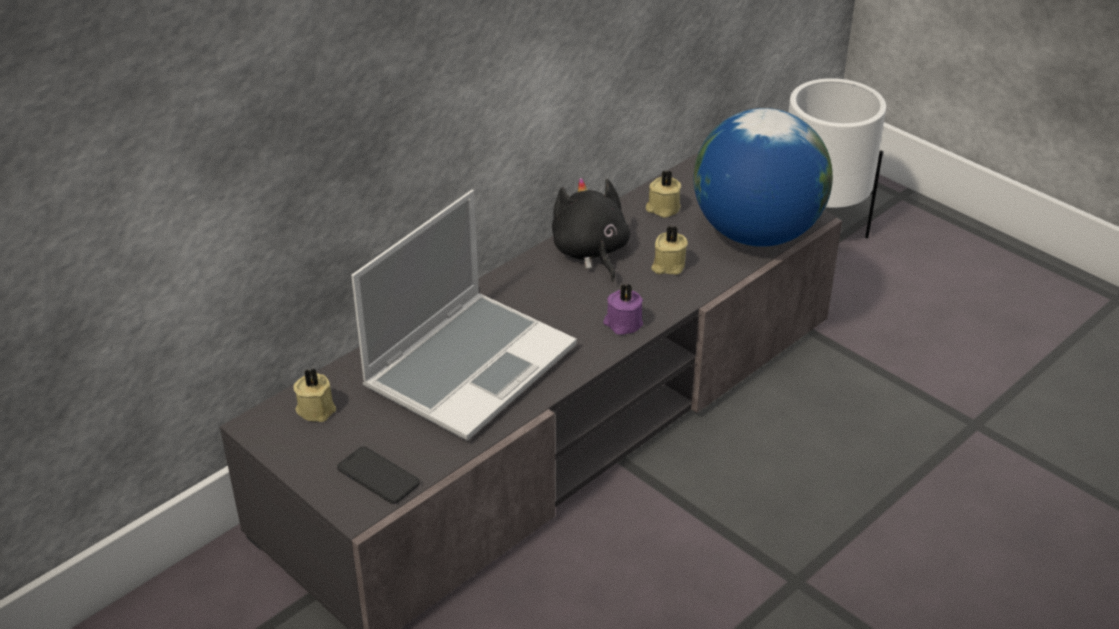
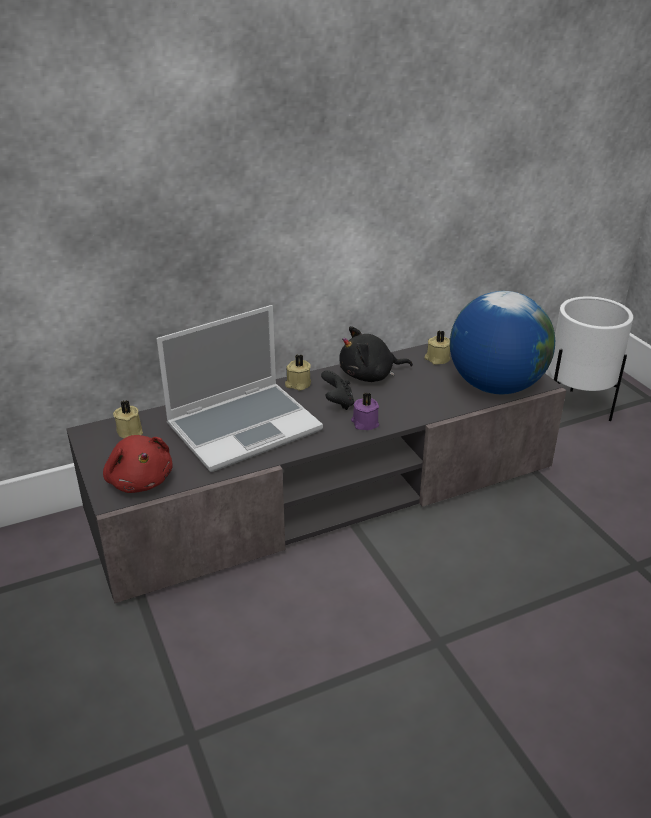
camera: 20 degrees right, 5 degrees down
(378, 476) = (140, 480): phone -> red plush toy
(571, 302) = (338, 402): none -> black game controller
(590, 252) = (370, 375): black plush toy -> black plush toy turned 105 degrees counterclockwise
(667, 266) = (419, 394): beige candle -> beige candle (298, 384)

